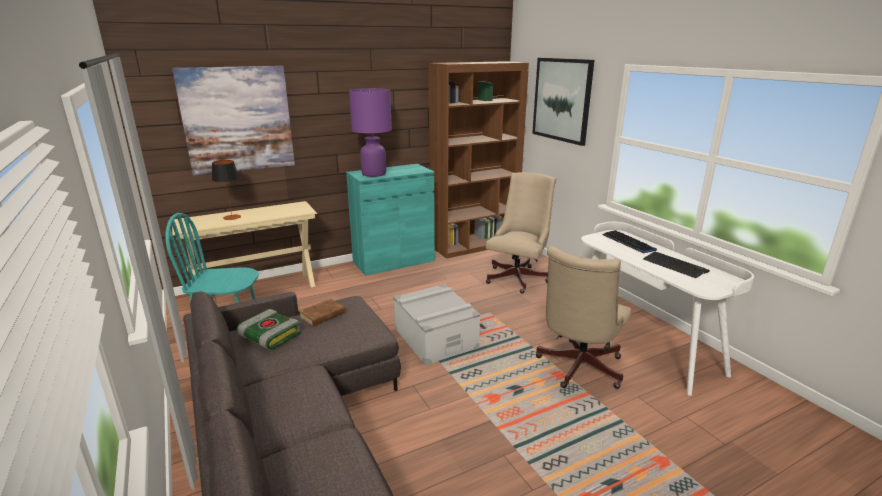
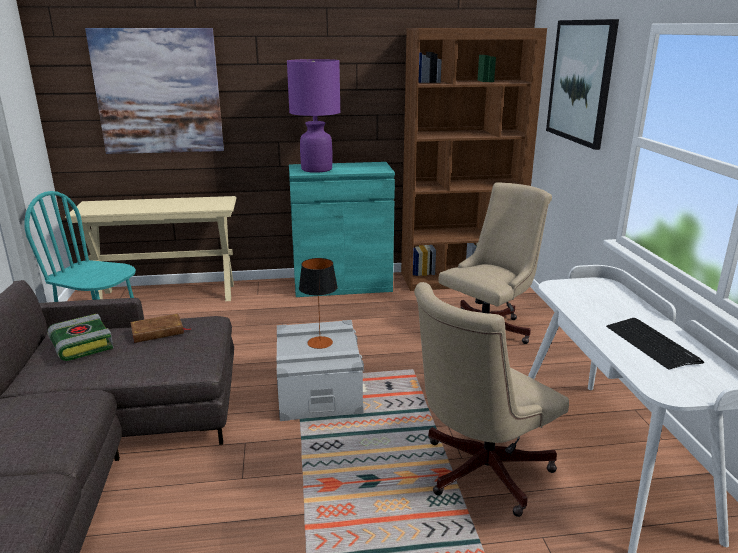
camera: 20 degrees right, 0 degrees up
(232, 217) = (139, 205): table lamp -> table lamp (320, 342)
(628, 242) = (608, 299): keyboard -> none

